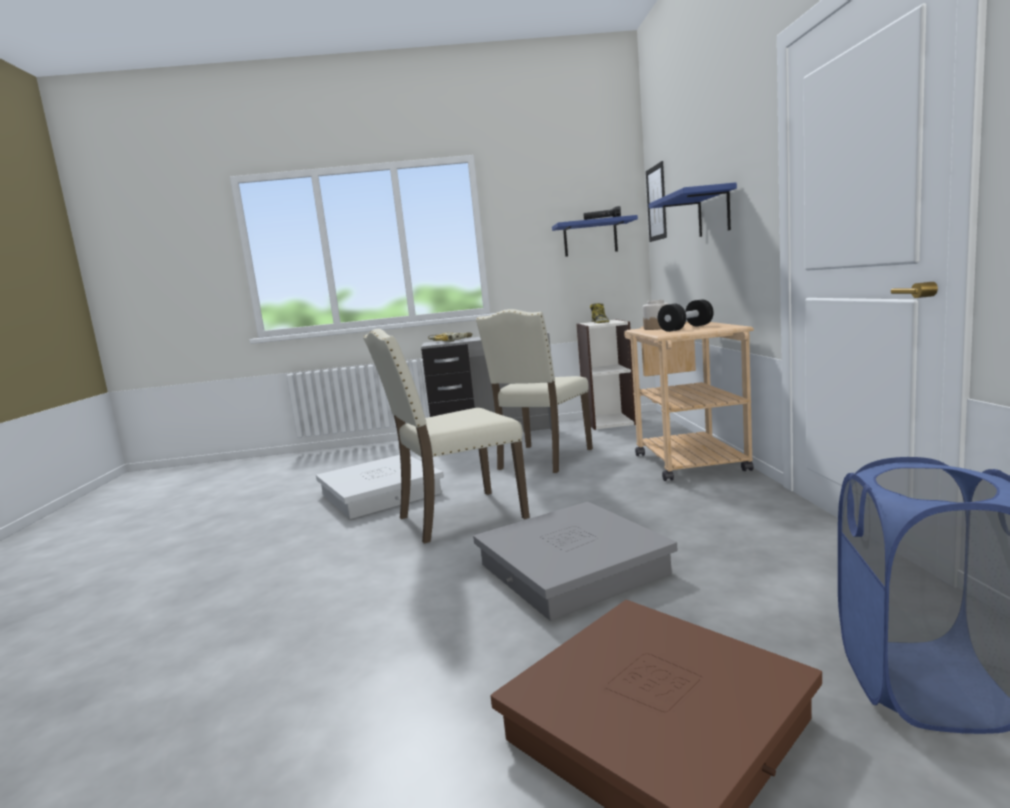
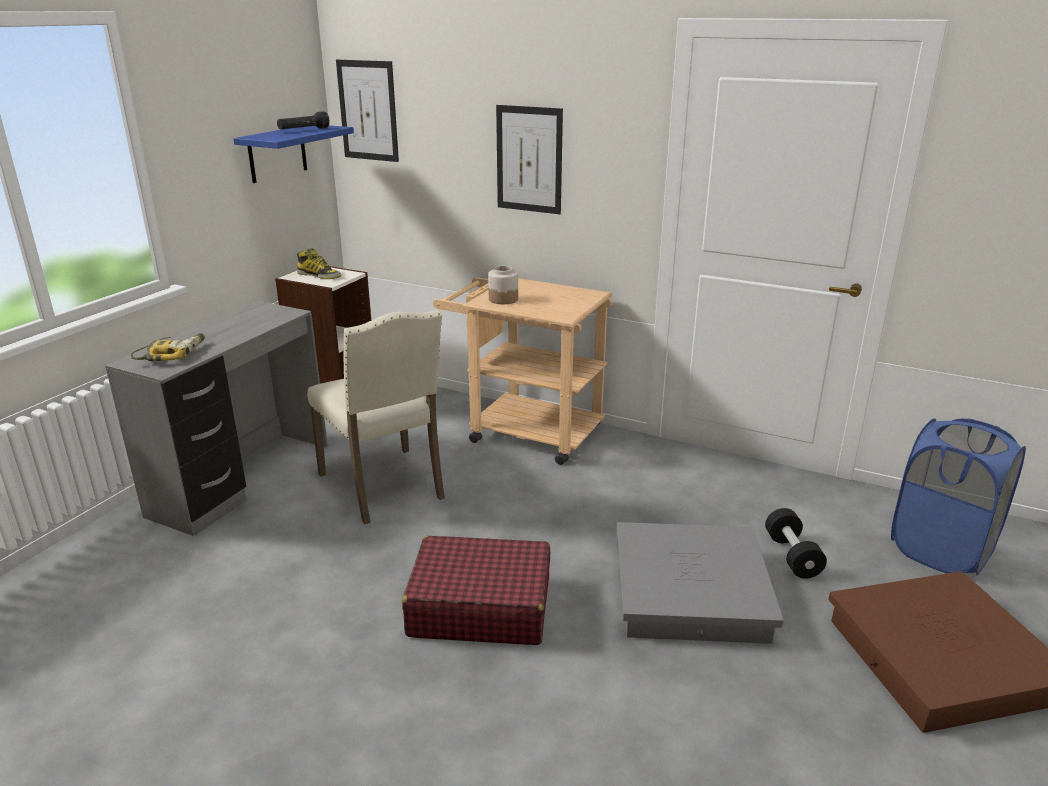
camera: 60 degrees left, 15 degrees up
(381, 494) = (295, 636): white storage box -> none
(458, 517) = (479, 606): beige chair -> red suitcase
(686, 328) = (544, 298): black dumbbell -> black dumbbell (792, 556)
(714, 212) = (529, 159): blue shelf -> picture

